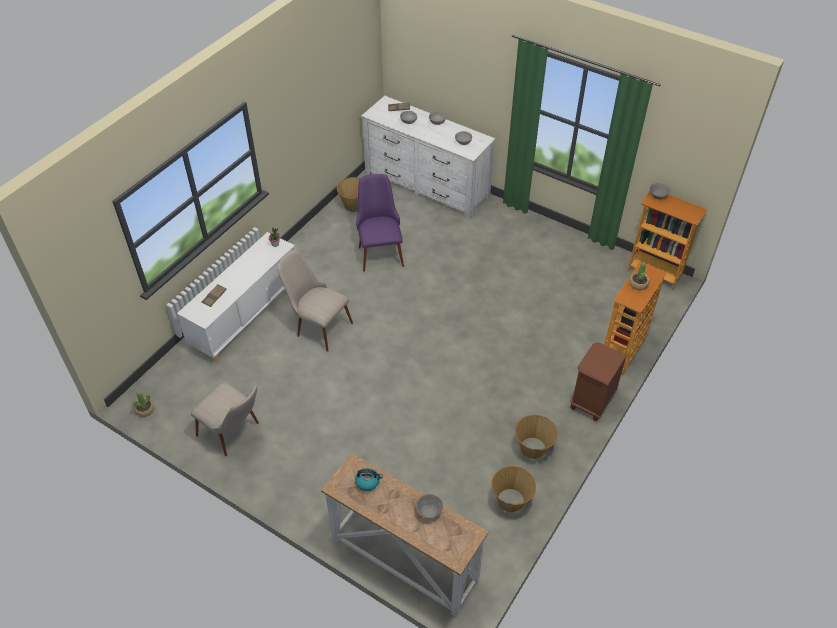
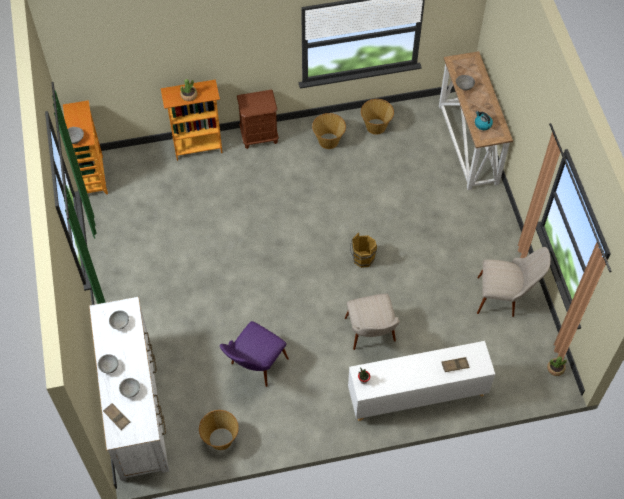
camera: 135 degrees left, 10 degrees up
(235, 434) = (505, 297): beige chair -> beige chair turned 105 degrees clockwise
(385, 371) = (362, 260): none -> brown bucket

